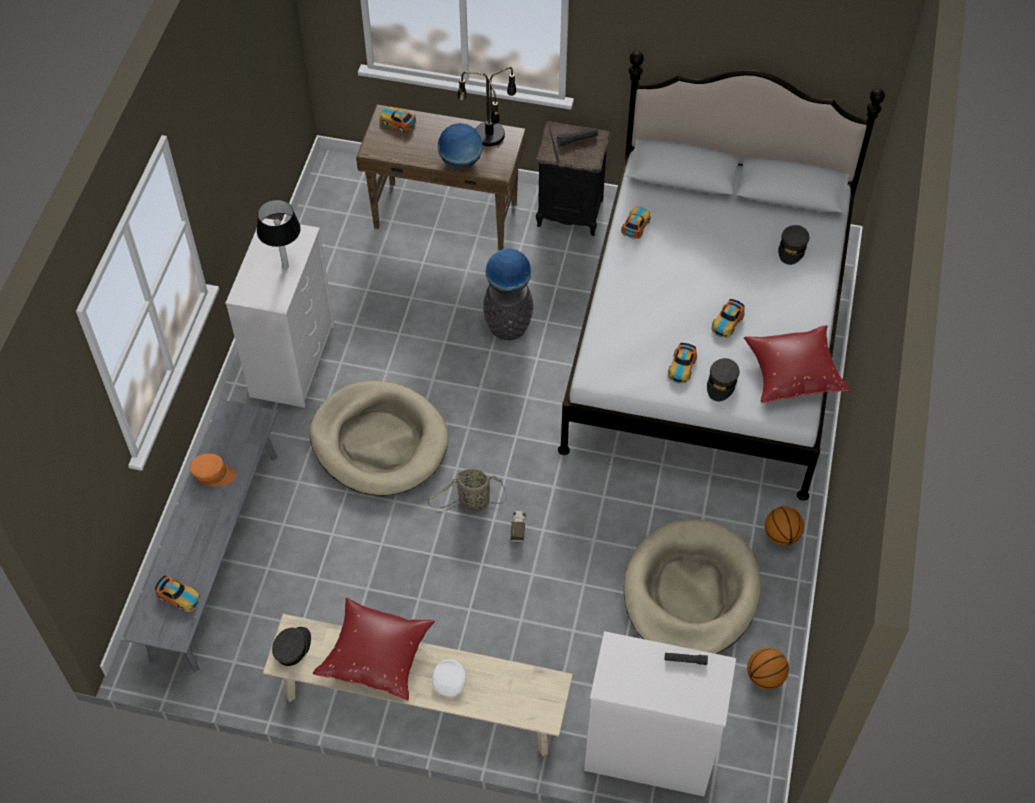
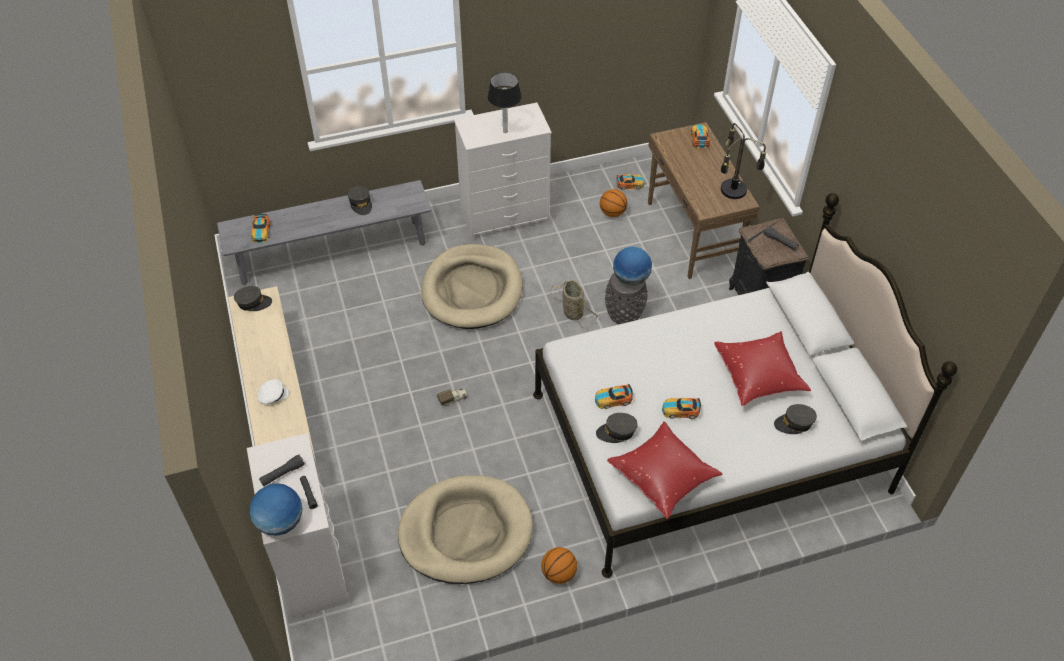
camera: 60 degrees right, 5 degrees down
(213, 474) = (360, 204): orange cap -> grey cap
(376, 656) = (270, 348): red pillow -> red pillow (759, 376)
(460, 161) = (694, 186): globe -> globe (280, 522)
(471, 502) = (457, 362): basket -> basket (572, 312)
(636, 225) = (729, 313): toy car -> toy car (630, 184)
(645, 675) = (282, 474): none -> black flashlight
(765, 677) = (419, 617): basketball -> basketball (612, 213)

